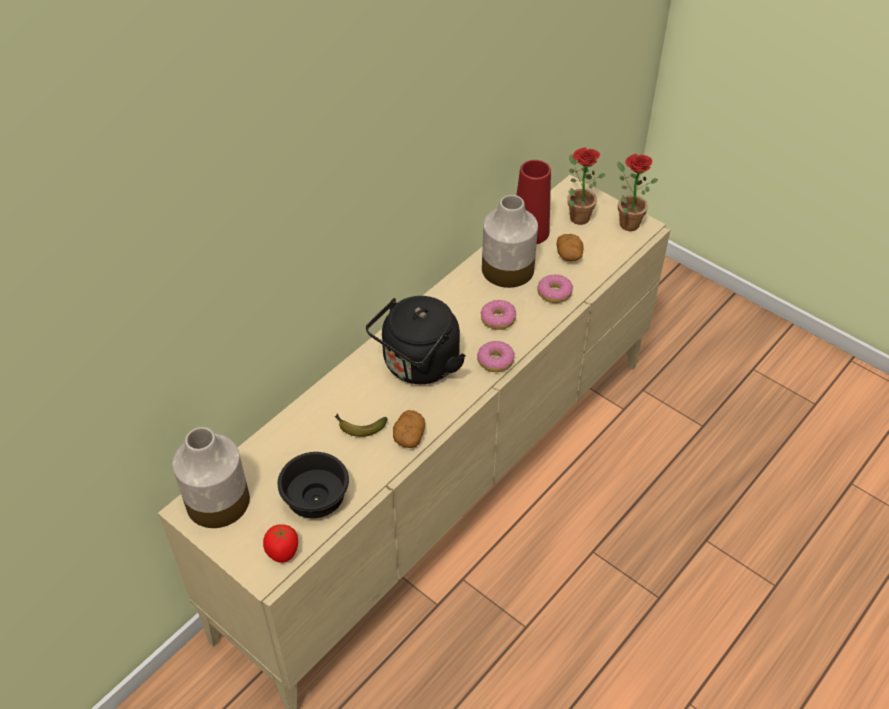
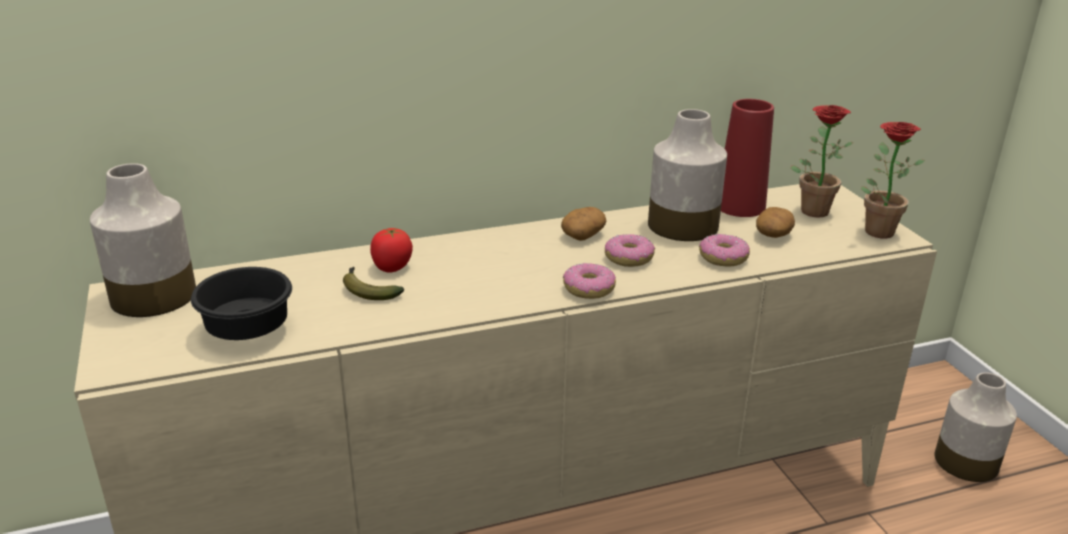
camera: 30 degrees right, 20 degrees down
(283, 552) = (154, 359): tomato -> tomato (392, 267)
(409, 435) = (414, 315): potato -> potato (583, 235)
(418, 366) = (492, 265): black kettle -> none
(679, 321) = (966, 461): none -> beige vase

